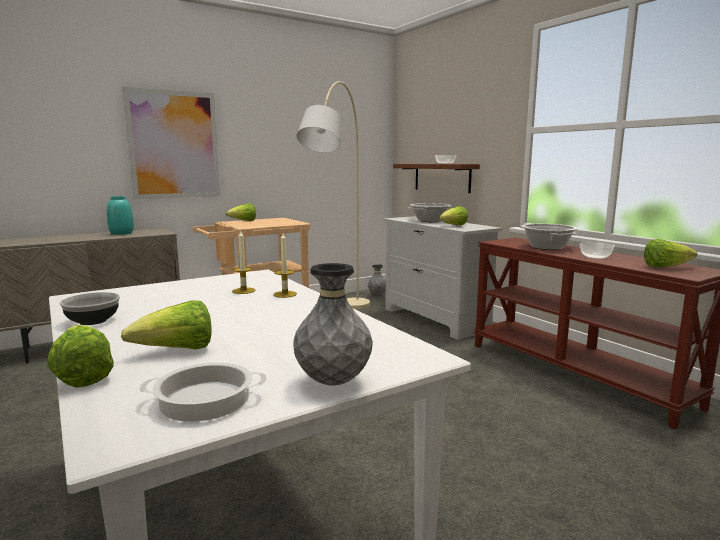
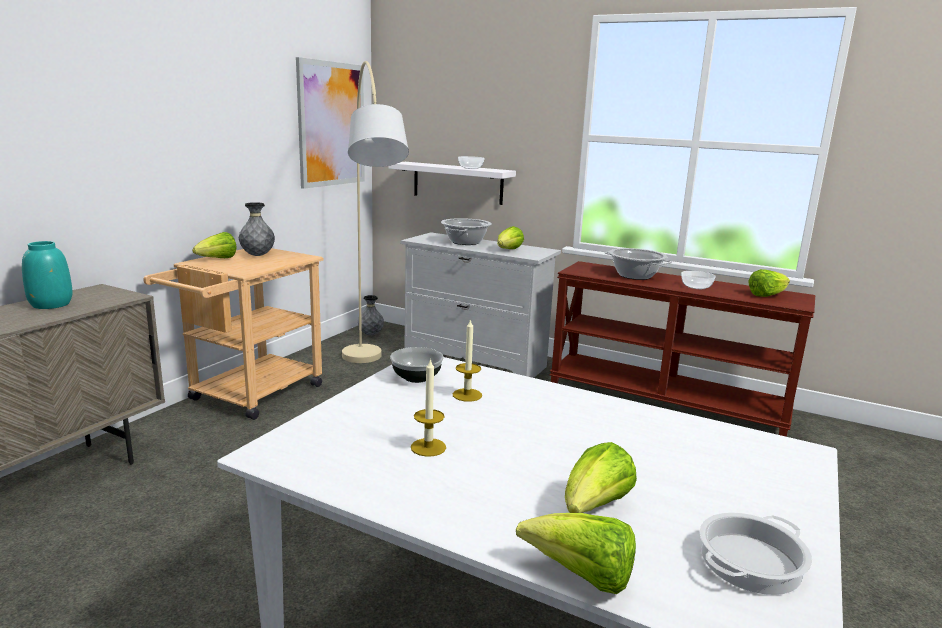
camera: 30 degrees left, 5 degrees up
(92, 321) = (396, 490): bowl -> bowl (417, 378)
(174, 145) = (104, 146): picture -> picture (331, 124)
(285, 294) = (523, 392): candle -> candle (428, 447)
(333, 382) = (796, 503): grey vase -> grey vase (257, 255)
(442, 177) = (457, 183): brown shelf -> white shelf

